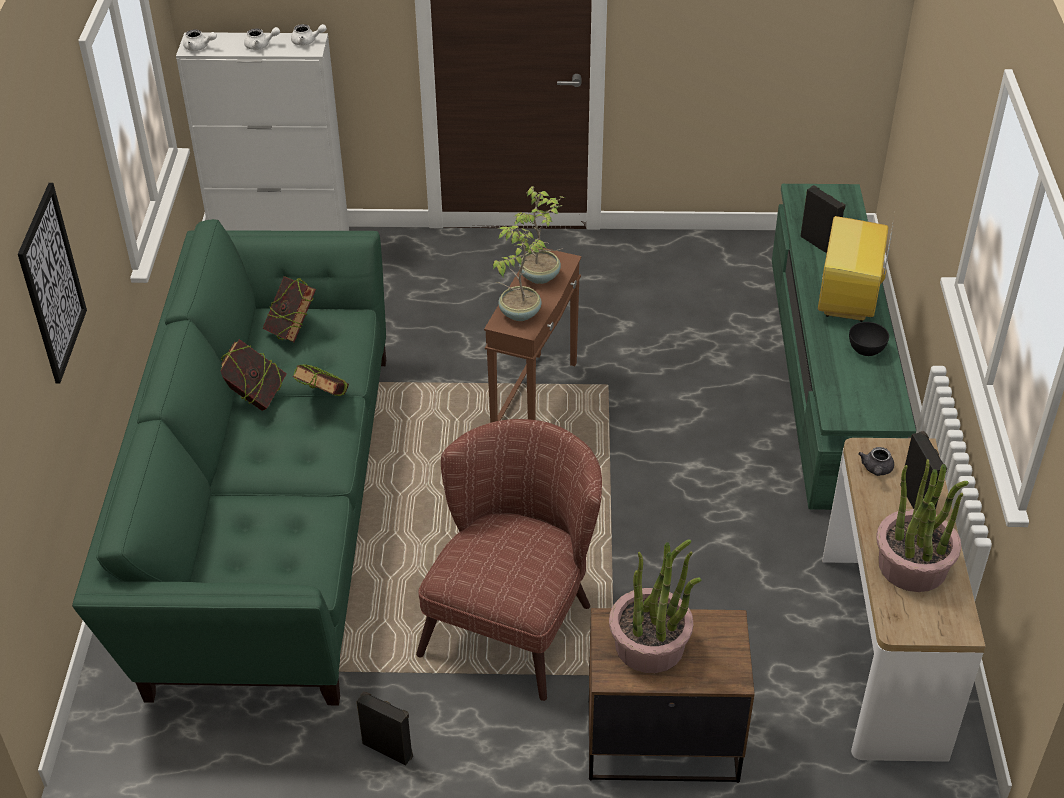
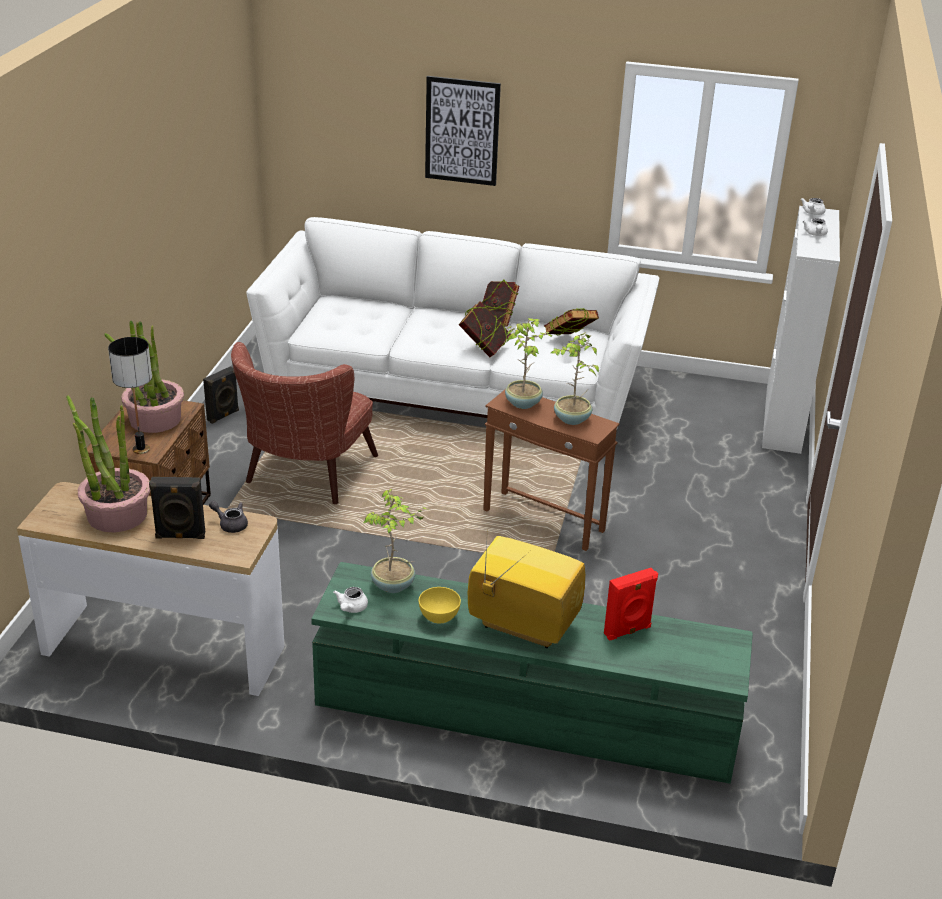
camera: 100 degrees right, 10 degrees down
(265, 511) = (455, 390): green sofa -> white sofa
(307, 41) = (822, 251): white teapot -> white teapot (351, 608)
(515, 617) = (304, 476): brown armchair -> brown armchair turned 75 degrees clockwise
(723, 636) = (141, 449): none -> table lamp
(820, 244) = (628, 631): black speaker -> red speaker
(838, 386) = (393, 586): none -> potted plant
(866, 350) = (438, 617): black bowl -> yellow bowl

